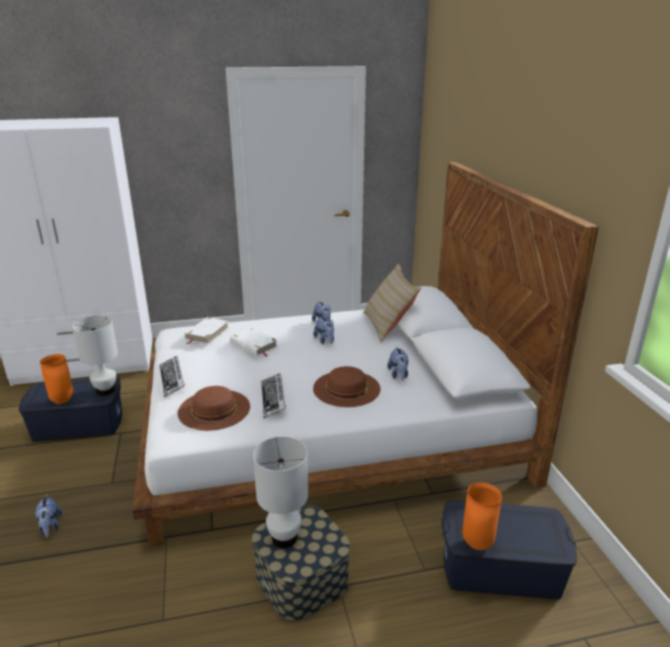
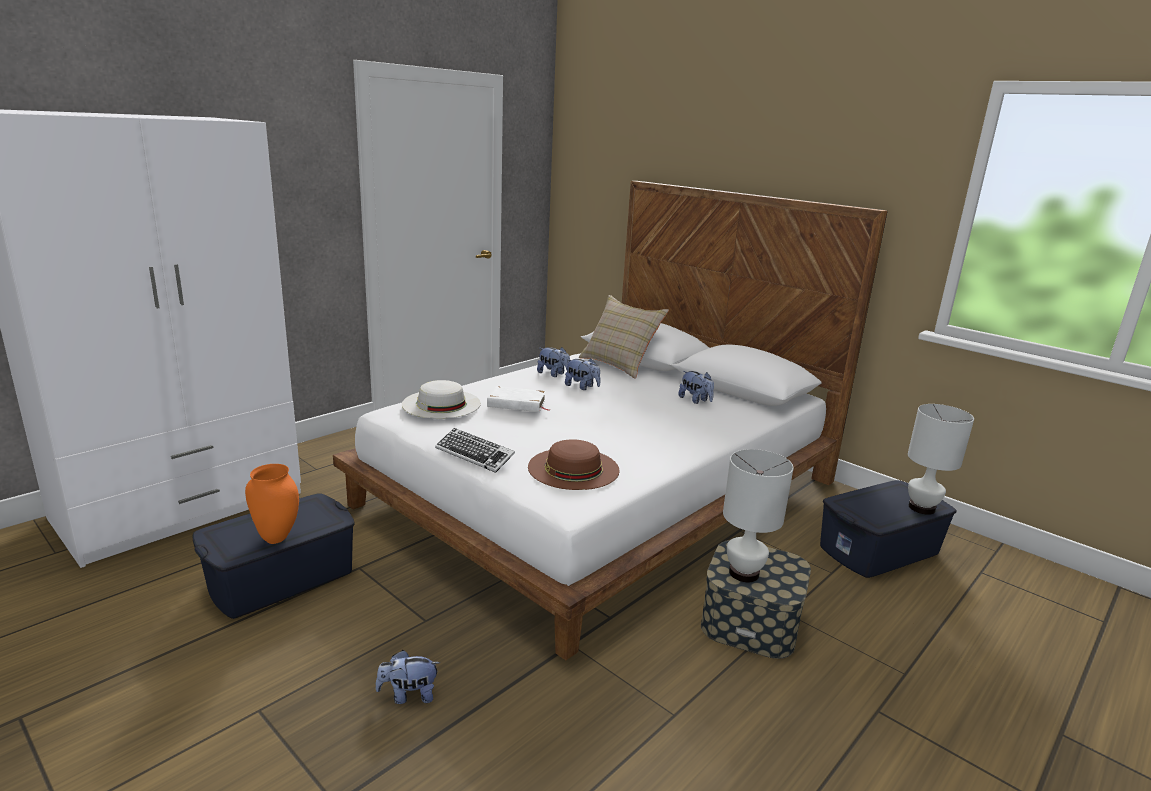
camera: 35 degrees left, 5 degrees down
(50, 527) = (408, 695): plush toy -> plush toy turned 135 degrees clockwise
(106, 390) = (327, 510): white table lamp -> white table lamp (922, 508)
(207, 333) = (441, 404): white book -> white hat
(273, 399) = (617, 445): keyboard -> none
(346, 388) = (671, 420): brown hat -> none
(476, 544) = (884, 521): orange vase -> none

